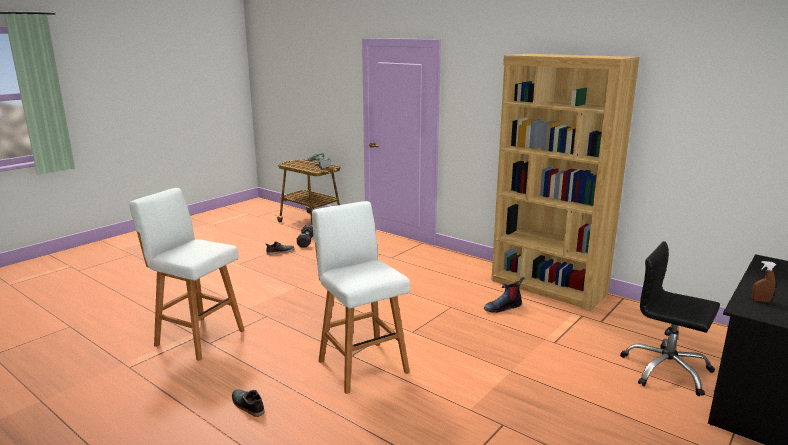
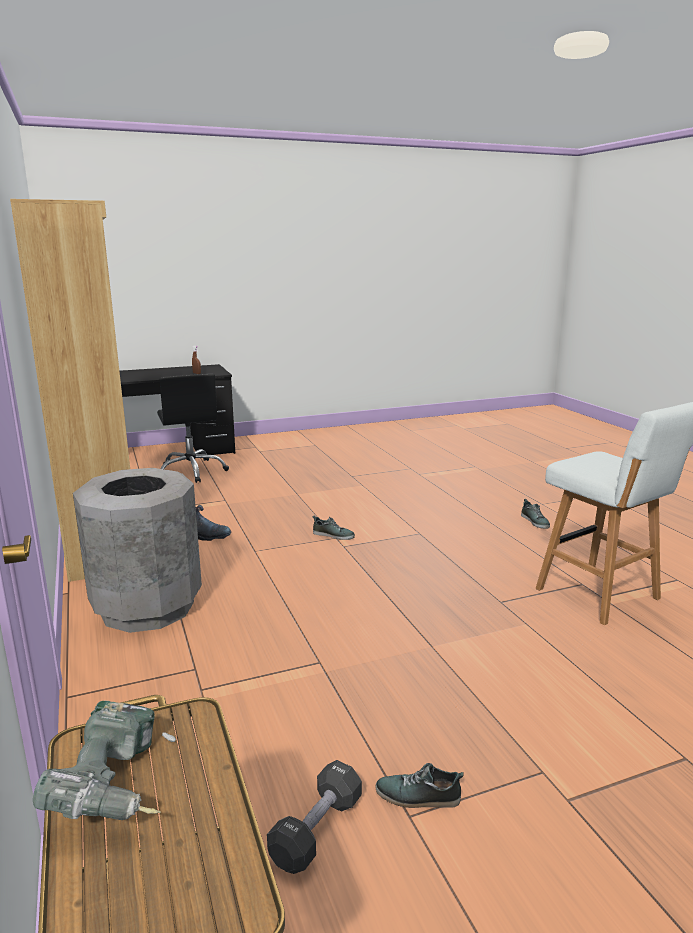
camera: 150 degrees left, 0 degrees up
(361, 365) = (416, 524): white stool -> none
(417, 333) = (333, 535): none -> shoe
(451, 268) = (146, 607): none -> grey trash can

